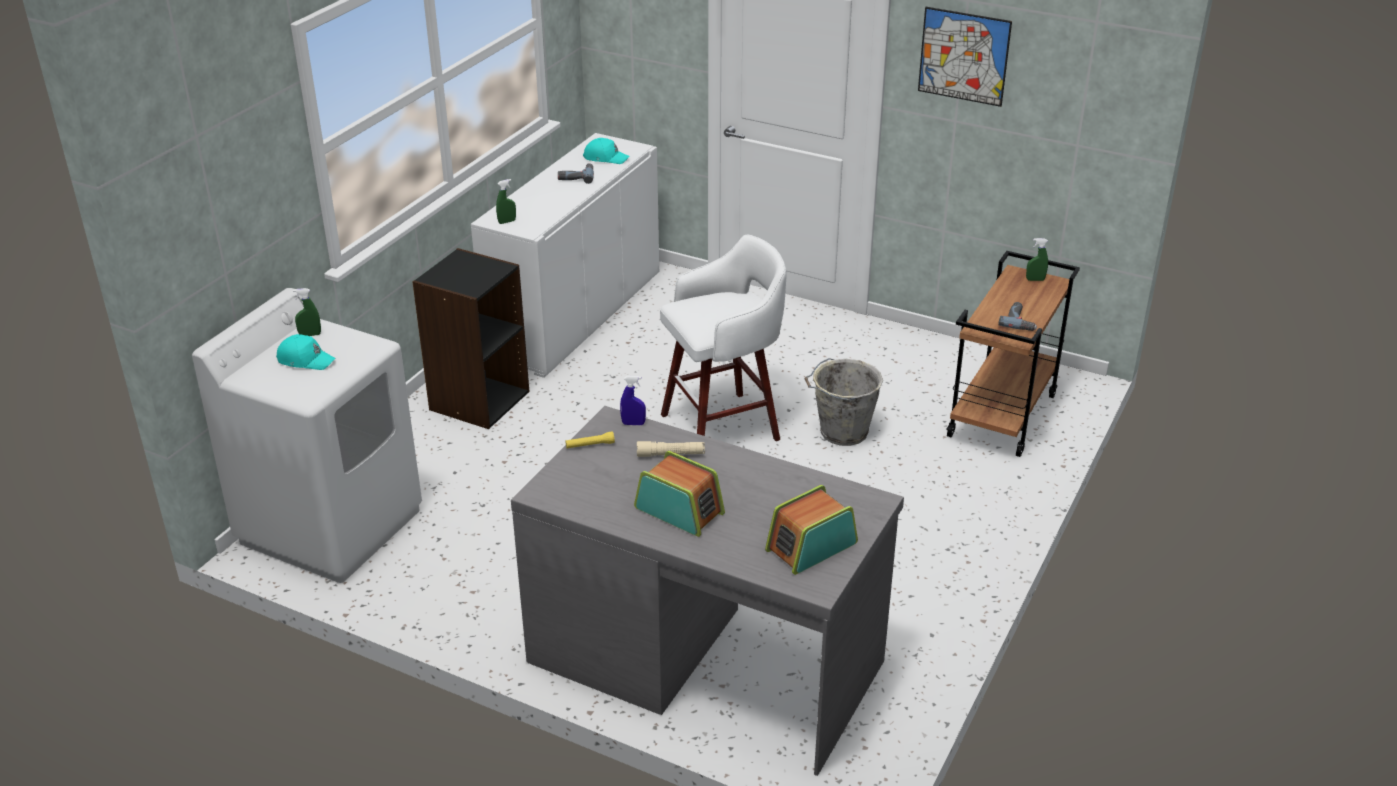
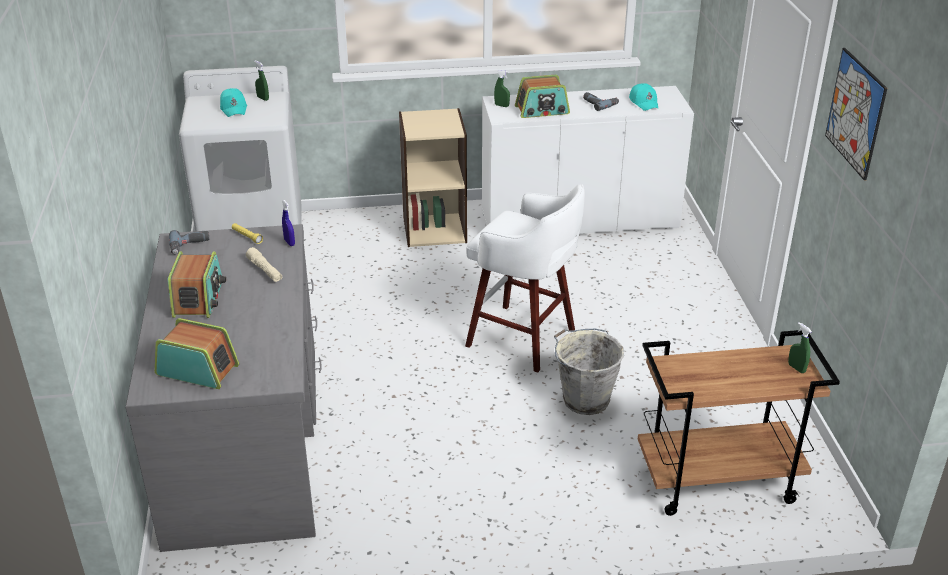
camera: 55 degrees right, 0 degrees up
(478, 400) = (434, 229): black bookcase -> beige bookcase
(548, 207) = (542, 110): none -> radio
(1020, 321) = (709, 383): power drill -> power drill (190, 246)

